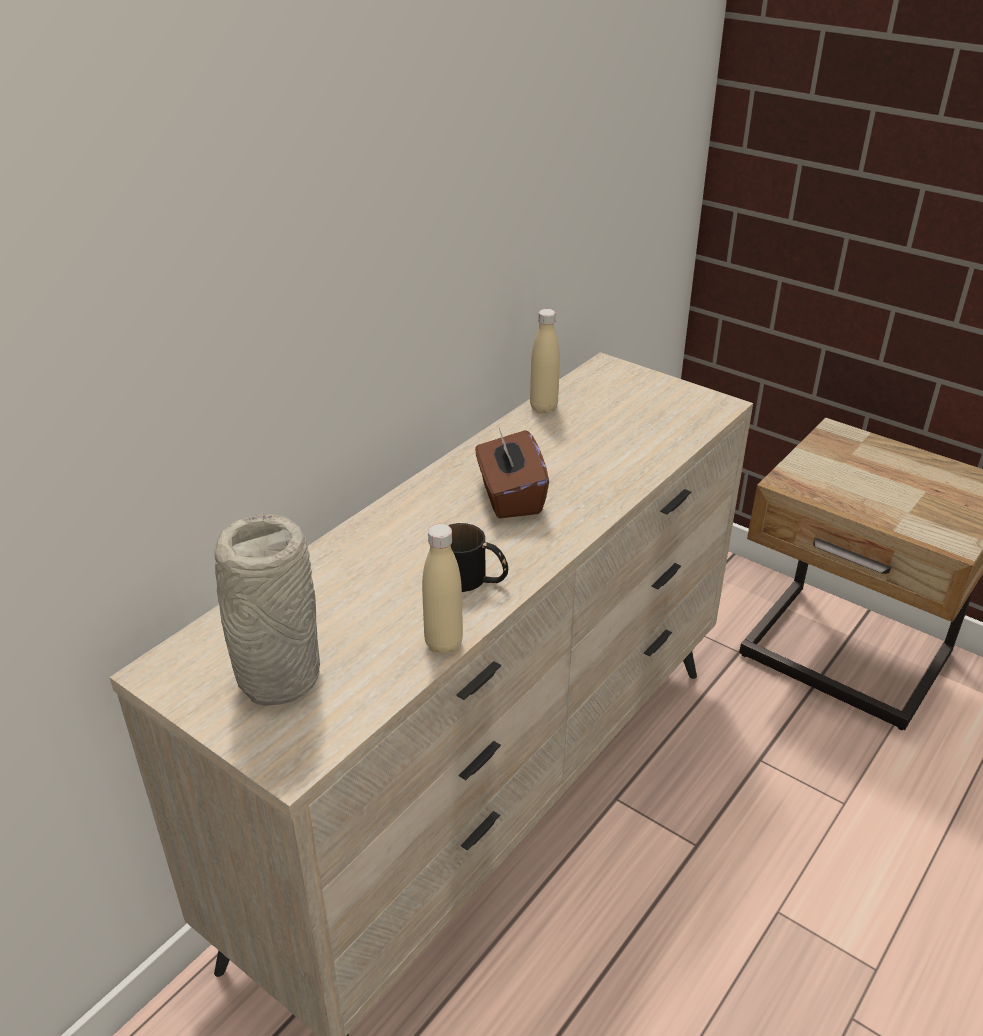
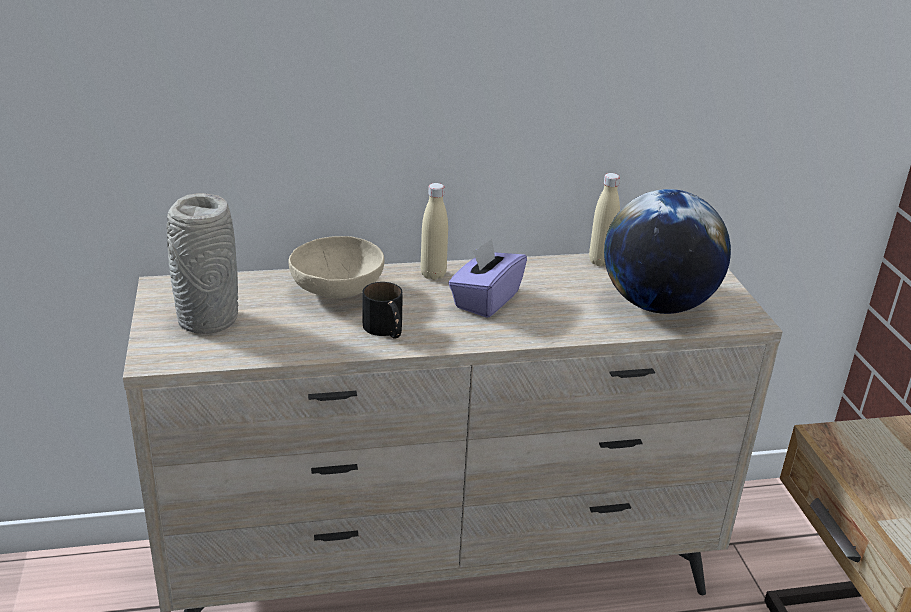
camera: 40 degrees right, 5 degrees down
(365, 566) = (337, 292): none -> beige bowl
(443, 644) = (314, 352): beige bottle -> beige bottle (433, 274)
(510, 497) = (485, 300): brown tissue box -> purple tissue box
(643, 426) = (657, 305): none -> globe

